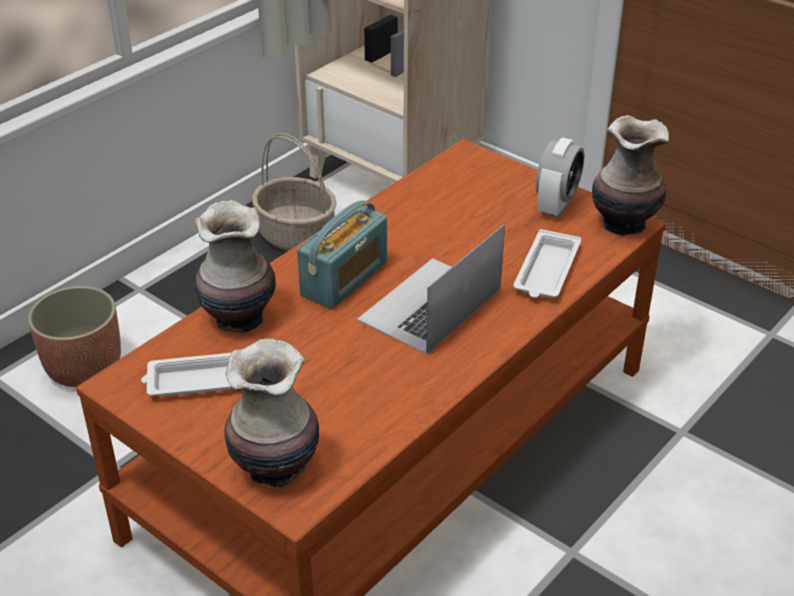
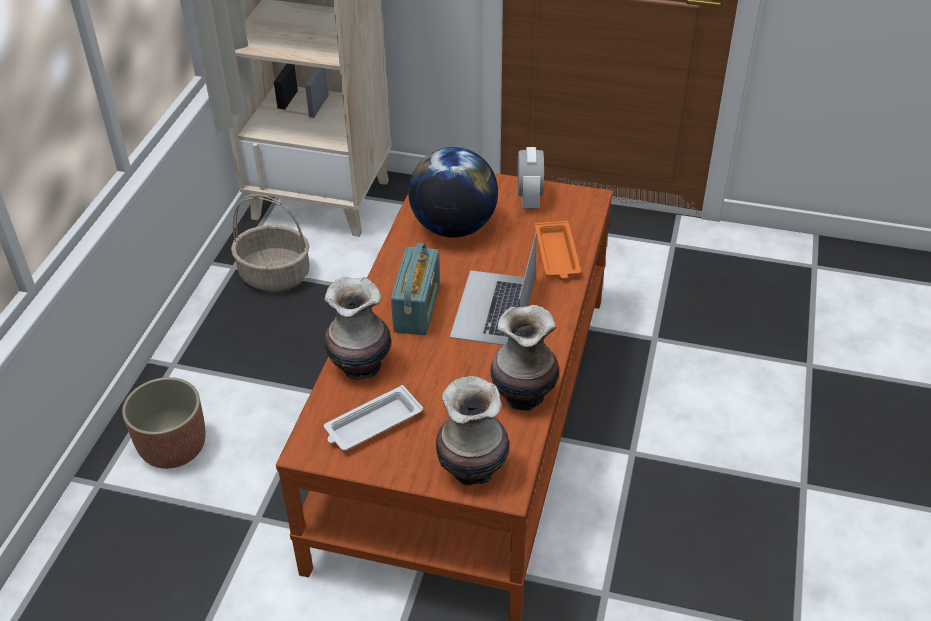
camera: 25 degrees left, 5 degrees up
(447, 210) = (453, 227): none -> globe
(546, 271) = (557, 255): white tray -> orange tray
(622, 223) = (584, 199): vase -> vase (522, 395)

